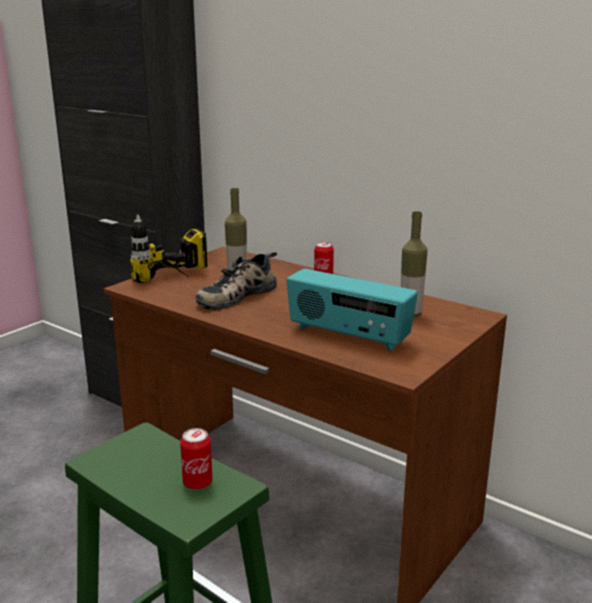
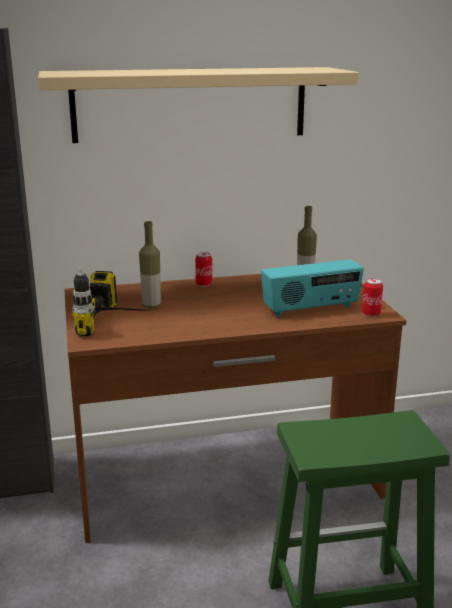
camera: 50 degrees left, 0 degrees up
(197, 483) = (385, 430): can -> can (371, 314)
(236, 295) = (181, 315): shoe -> none
(342, 69) = (190, 104): none -> beige shelf

